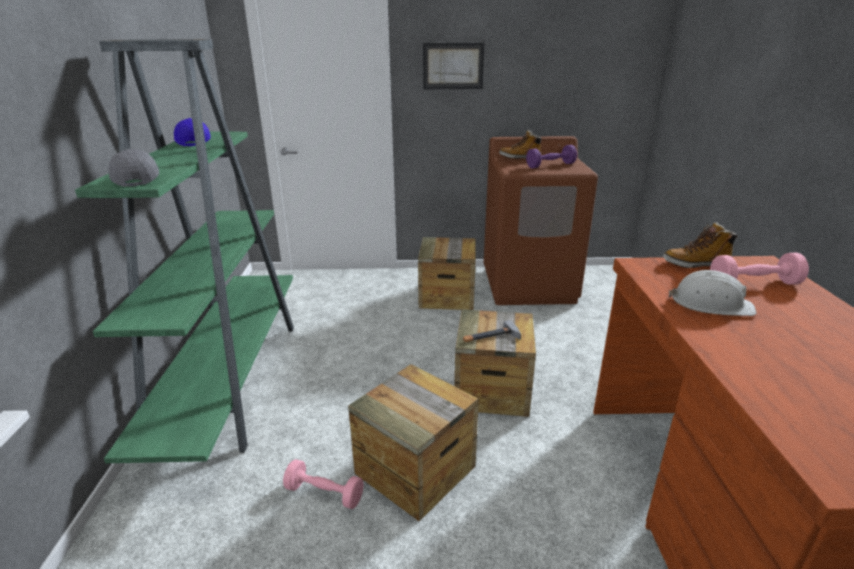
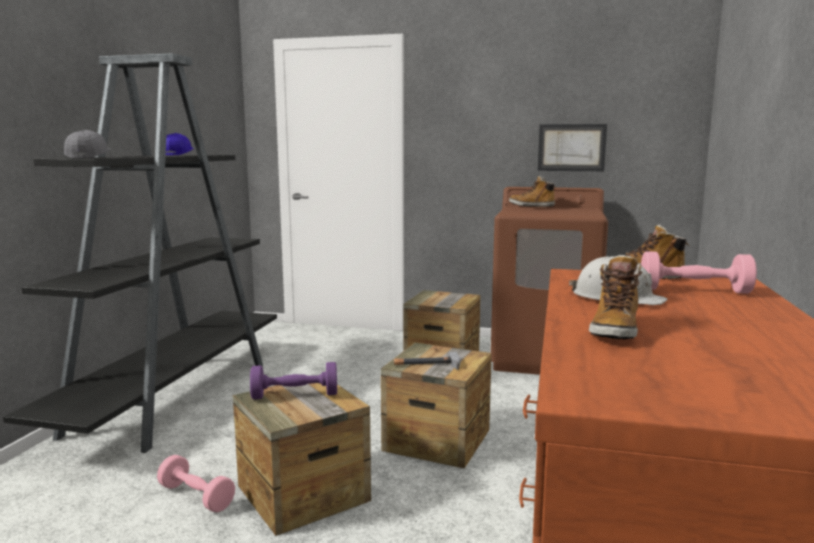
camera: 15 degrees right, 15 degrees down
(230, 378) = (174, 396): green bookcase -> black bookcase
(453, 66) = (467, 114): picture -> picture (571, 147)
(550, 165) = (559, 211): purple dumbbell -> purple dumbbell (295, 395)
(759, 361) = (614, 330): none -> boot

